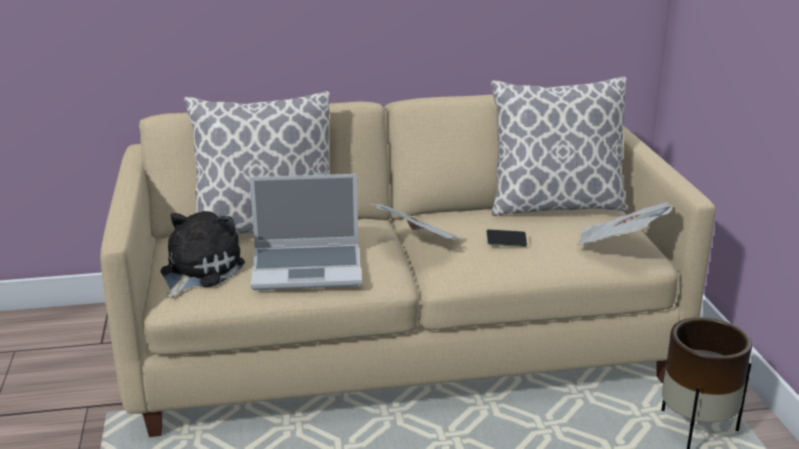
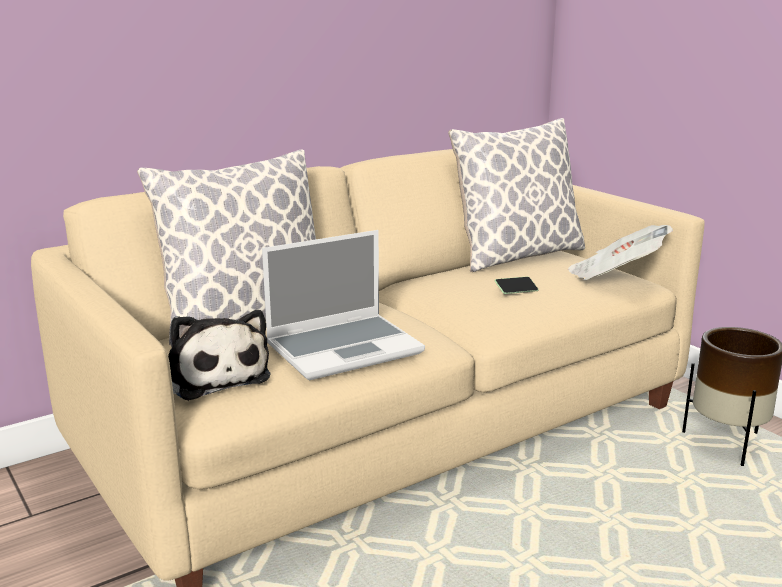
camera: 25 degrees left, 5 degrees down
(198, 271) = (215, 376): plush toy -> plush toy turned 150 degrees clockwise
(419, 244) = (434, 306): newspaper -> none

